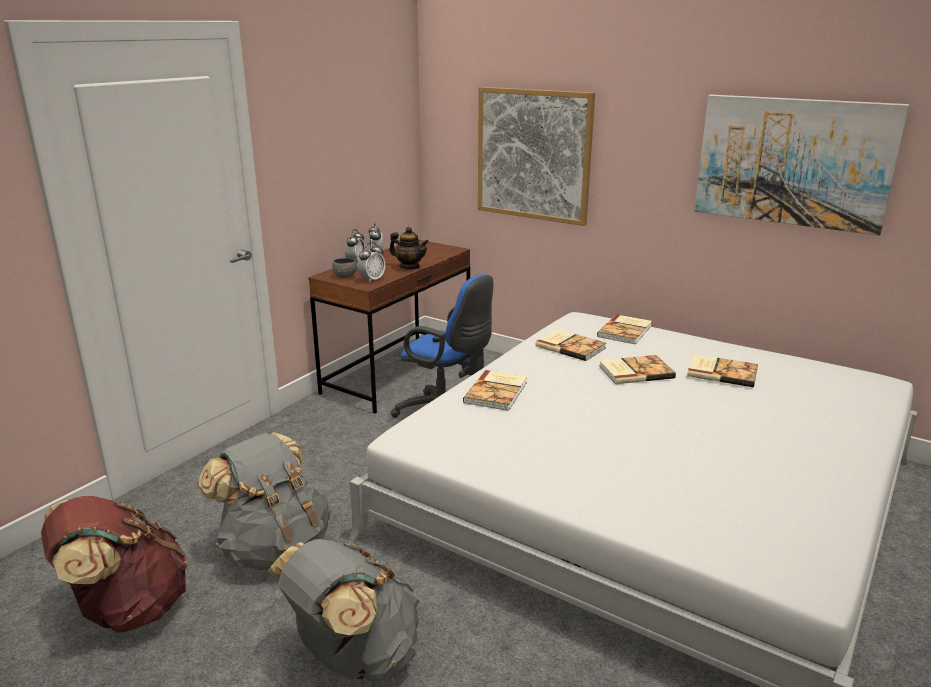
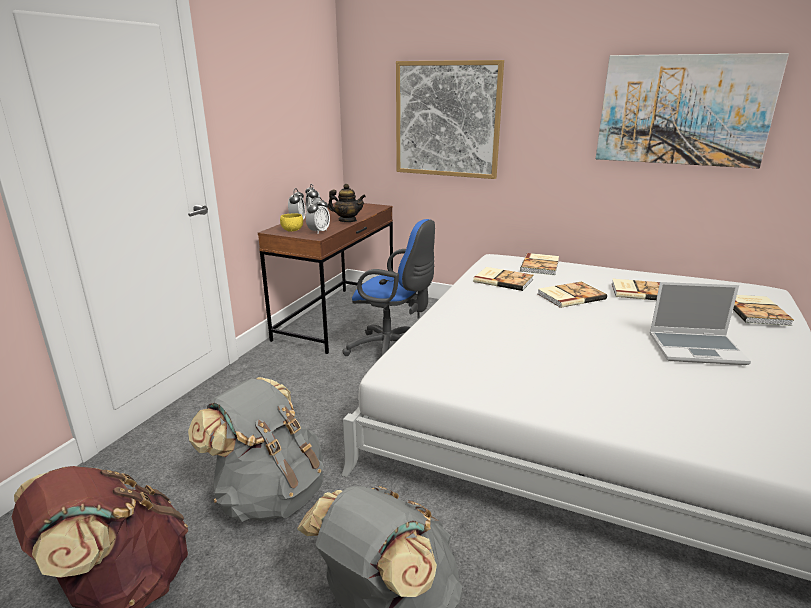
camera: 10 degrees left, 0 degrees up
(345, 276) = (292, 230): grey bowl -> yellow bowl
(497, 392) = (461, 322): book -> book (756, 311)
(740, 443) = (697, 349): none -> laptop

